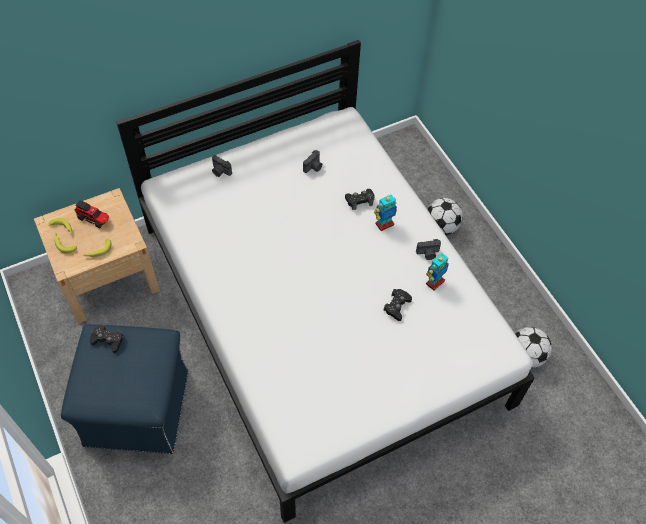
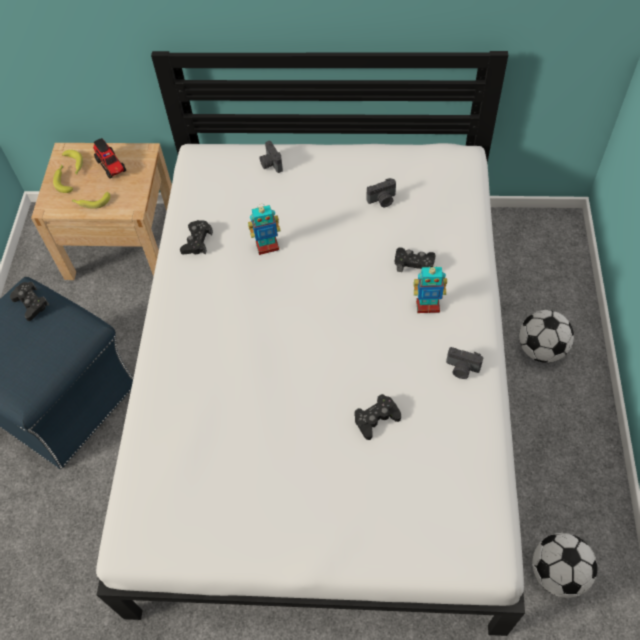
camera: 35 degrees right, 0 degrees up
(205, 245) = (197, 241): none -> black game controller
(434, 282) = (447, 410): toy robot -> toy robot (267, 246)

